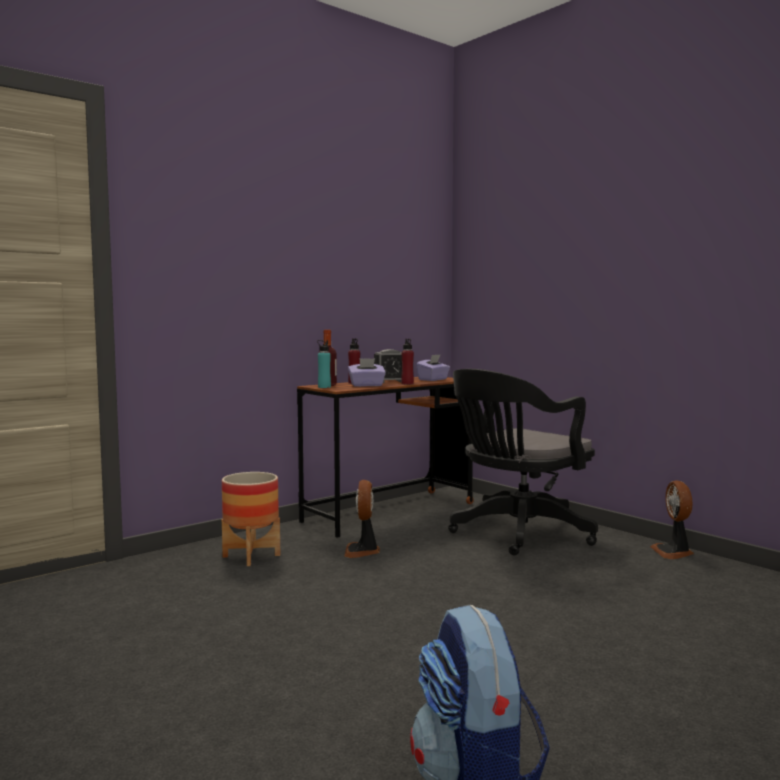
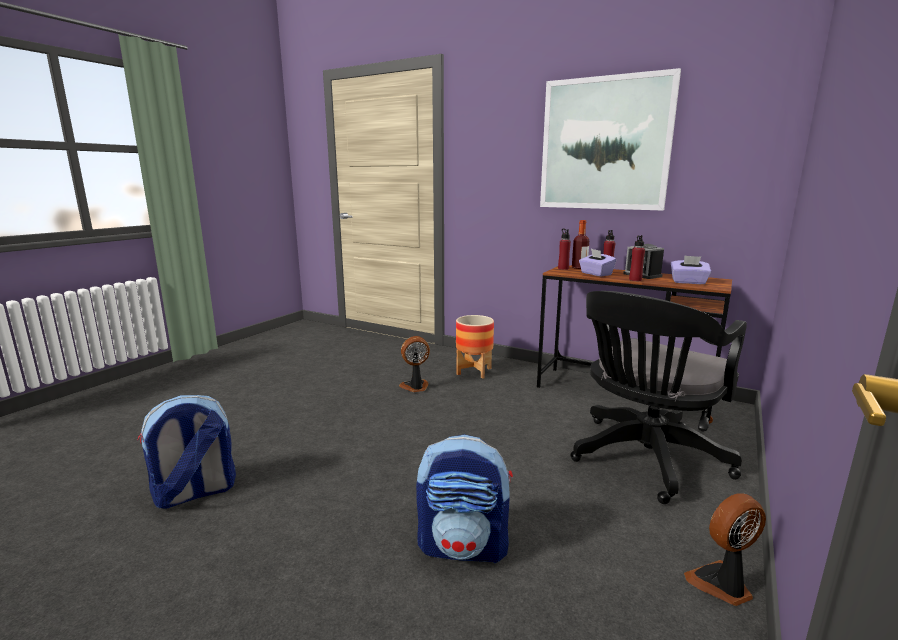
camera: 70 degrees right, 10 degrees up
(322, 247) = (604, 144): none -> picture
(324, 387) = (563, 268): turquoise bottle -> red bottle
(362, 551) = (517, 400): fan -> fan (415, 387)
(517, 534) = (644, 460): black office chair -> black office chair turned 75 degrees counterclockwise
(629, 619) = (464, 546): none -> backpack

